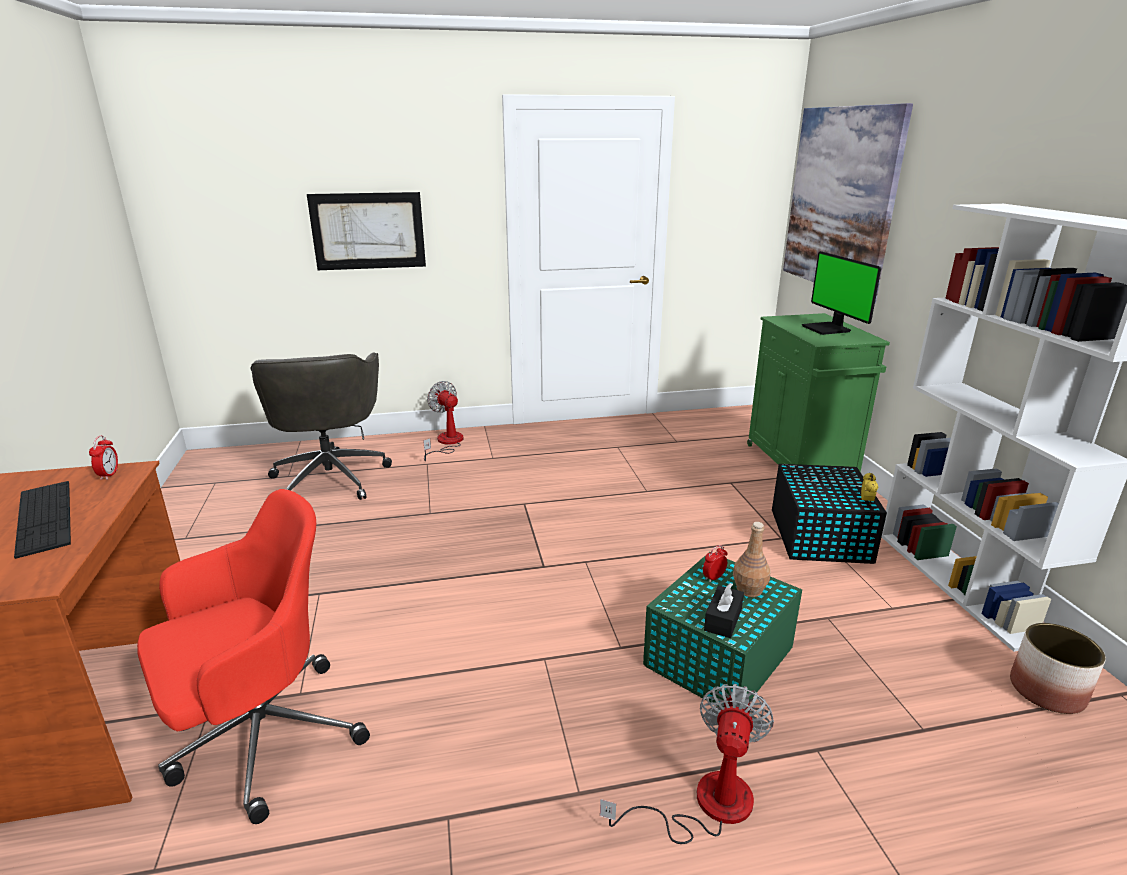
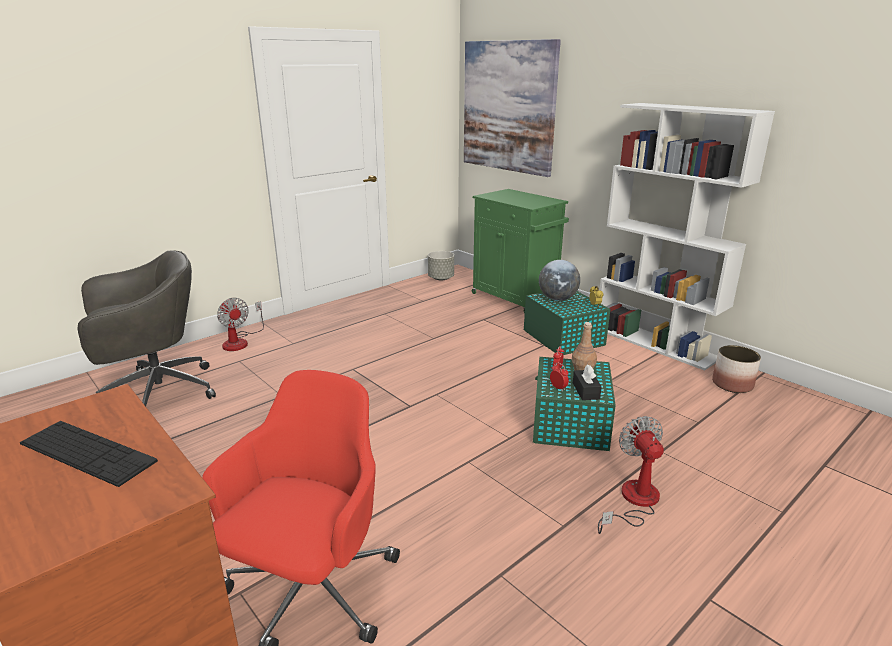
camera: 30 degrees left, 0 degrees up
(109, 475) = (95, 406): alarm clock -> alarm clock (558, 387)
(331, 477) = (155, 393): grey office chair -> grey office chair turned 75 degrees counterclockwise
(368, 231) = (138, 155): picture -> none
(446, 443) = (240, 341): fan -> fan turned 150 degrees counterclockwise
(725, 417) = (441, 278): none -> grey planter
(819, 479) = (557, 299): none -> globe
(820, 535) = (563, 337): black storage box -> green storage box
(828, 329) = (524, 198): monitor -> none

